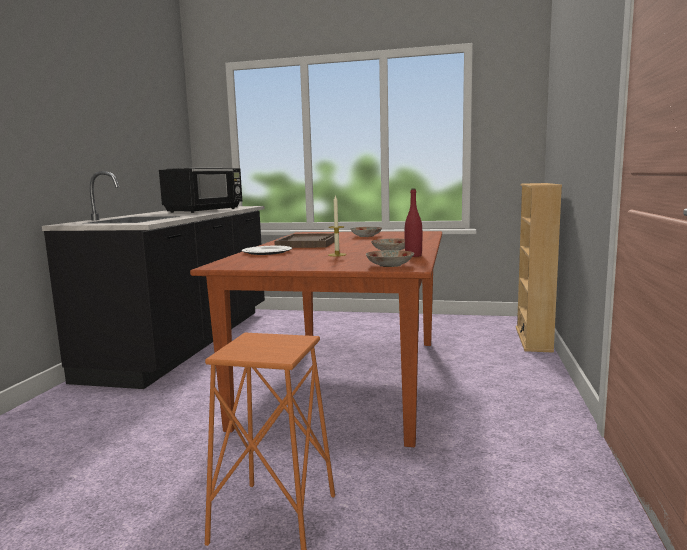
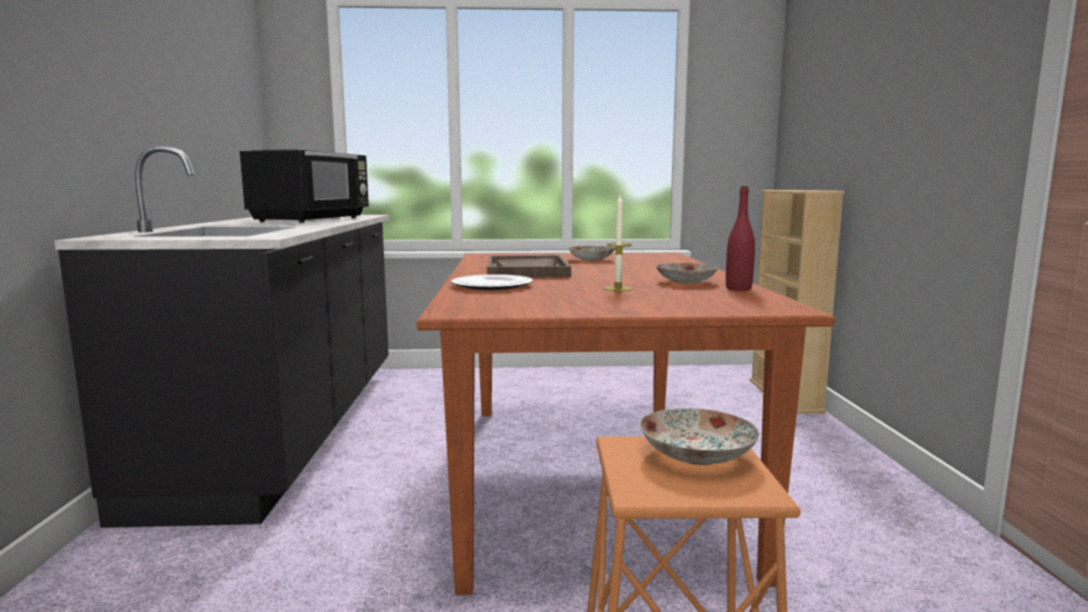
camera: 15 degrees left, 0 degrees up
(389, 265) = (745, 305): plate -> plate (696, 455)

